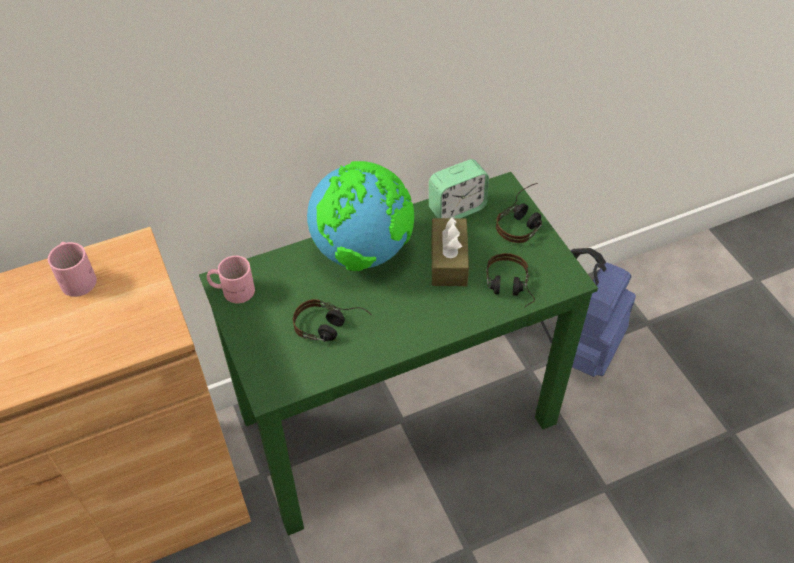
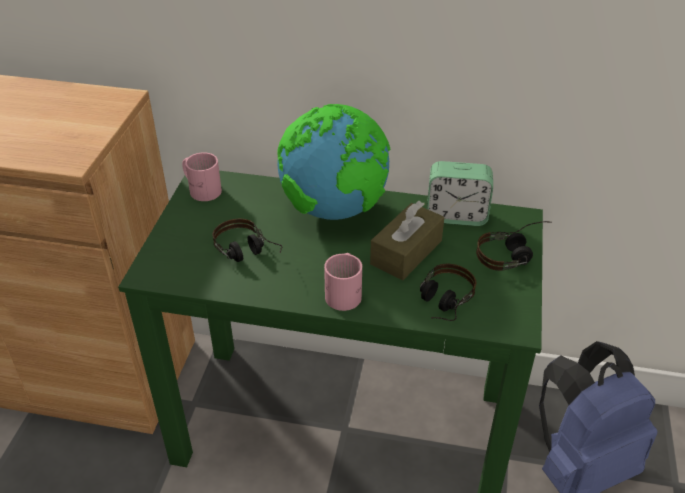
camera: 35 degrees right, 10 degrees down
(78, 276) = (61, 99): pink mug -> pink mug (346, 292)

